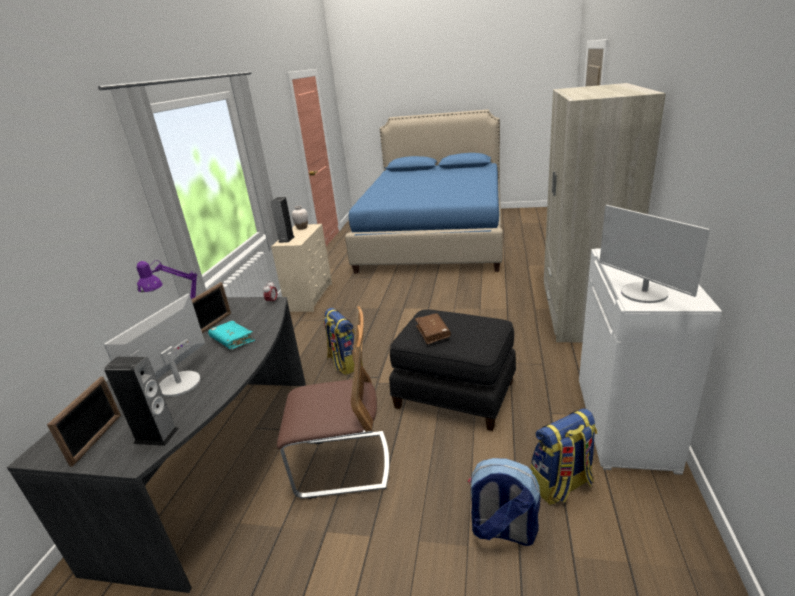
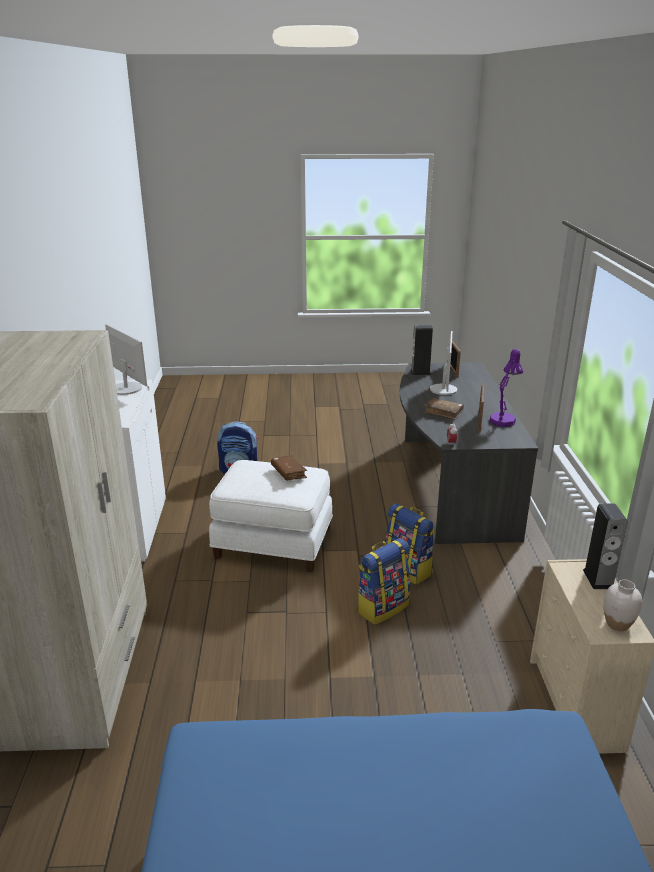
camera: 165 degrees right, 0 degrees up
(232, 340) = (443, 412): turquoise book -> brown book
(342, 464) = (354, 490): chair -> none
(455, 393) = (273, 544): black ottoman -> white ottoman
(561, 485) = (197, 490): backpack -> backpack (382, 607)

